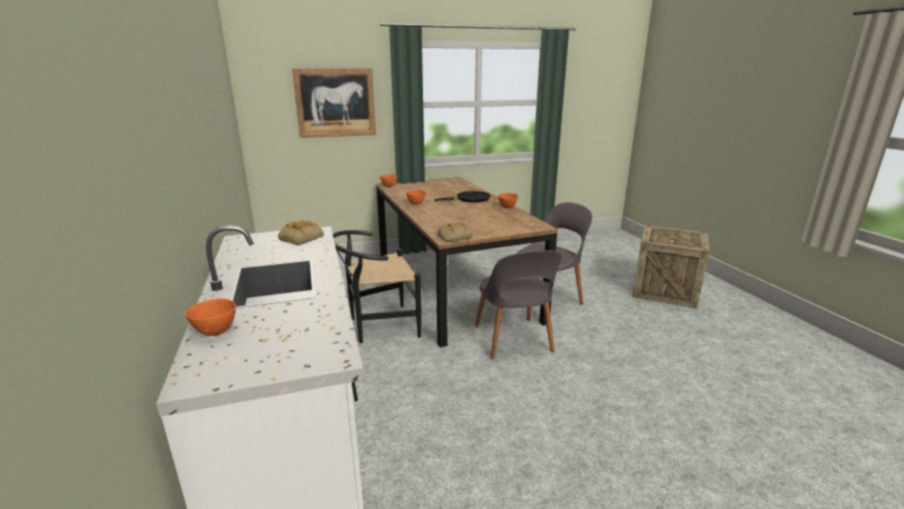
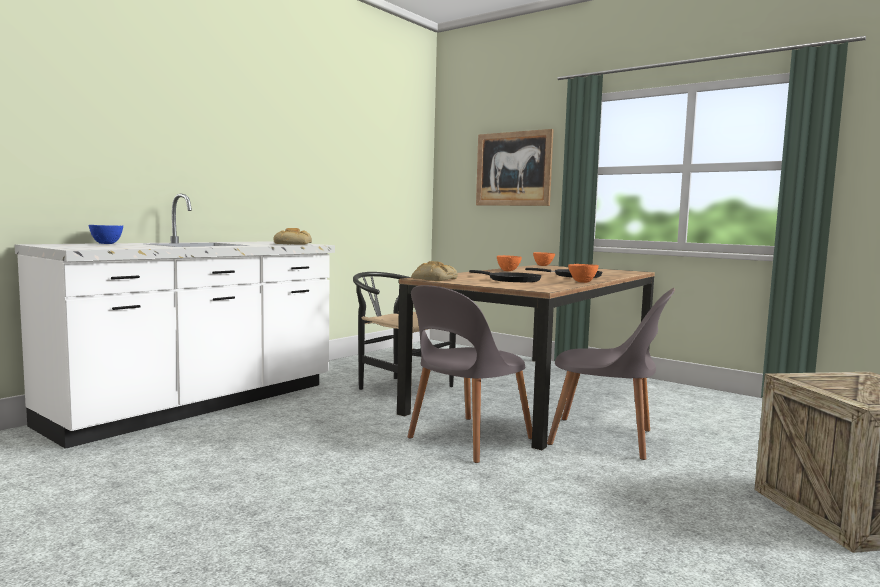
camera: 55 degrees right, 15 degrees down
(215, 332) = (106, 243): orange bowl -> blue bowl
(482, 219) = (511, 280): none -> black frying pan

